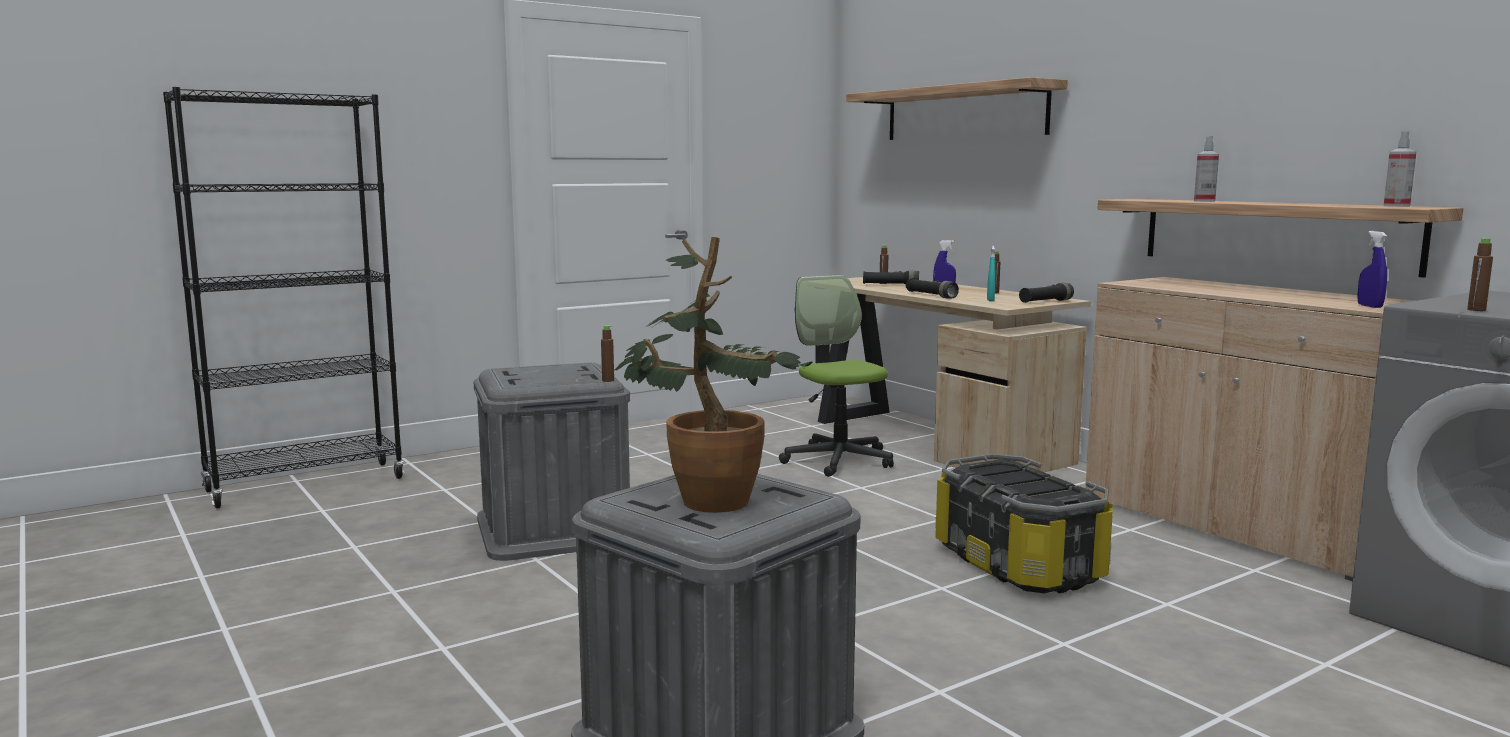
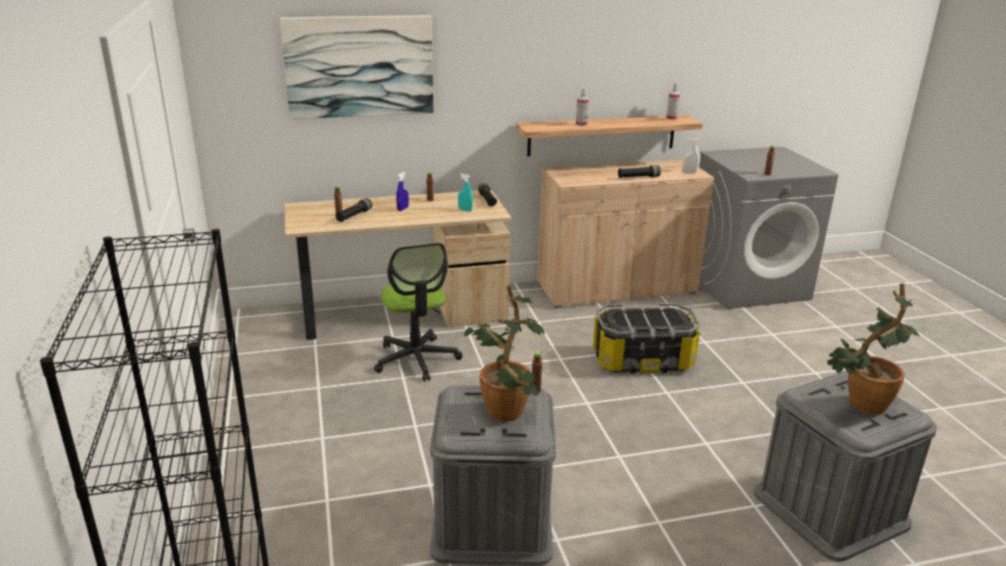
camera: 70 degrees left, 15 degrees up
(542, 376) = (505, 417): none -> potted plant
(838, 460) = (416, 359): office chair -> office chair turned 105 degrees counterclockwise
(931, 296) = (426, 219): black flashlight -> black flashlight (638, 177)
(964, 113) = (359, 66): shelf -> picture
(1369, 306) = (689, 172): blue spray bottle -> white spray bottle

